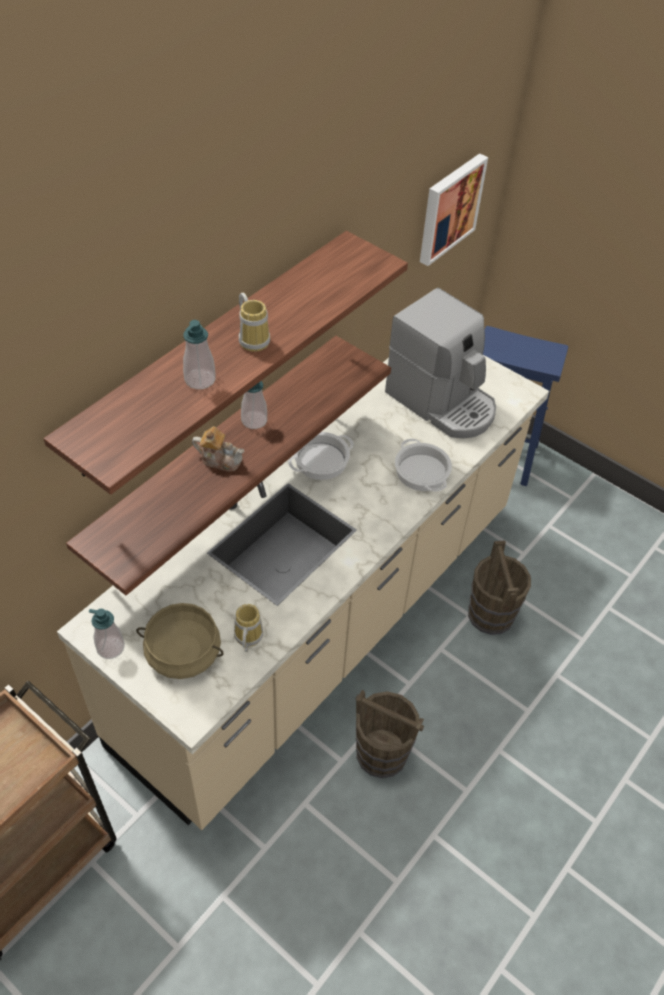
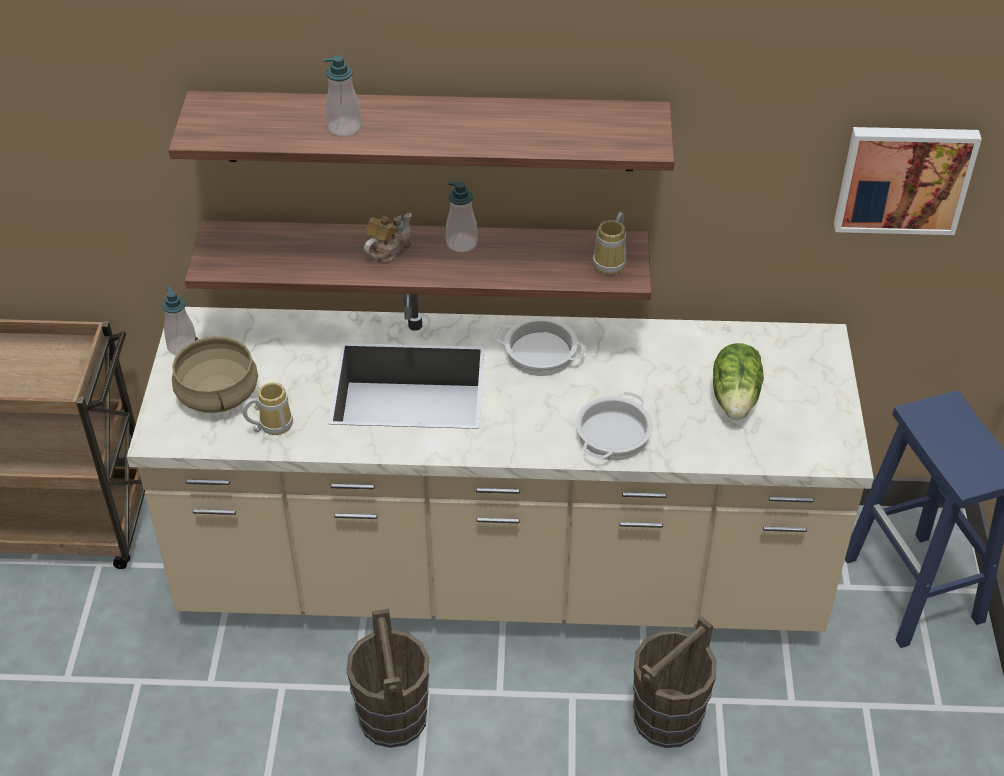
camera: 55 degrees right, 5 degrees down
(220, 459) = (388, 250): teapot -> teapot turned 120 degrees counterclockwise
(253, 338) = (434, 128): mug -> mug (612, 262)
(442, 402) = (736, 398): coffee machine -> lettuce

